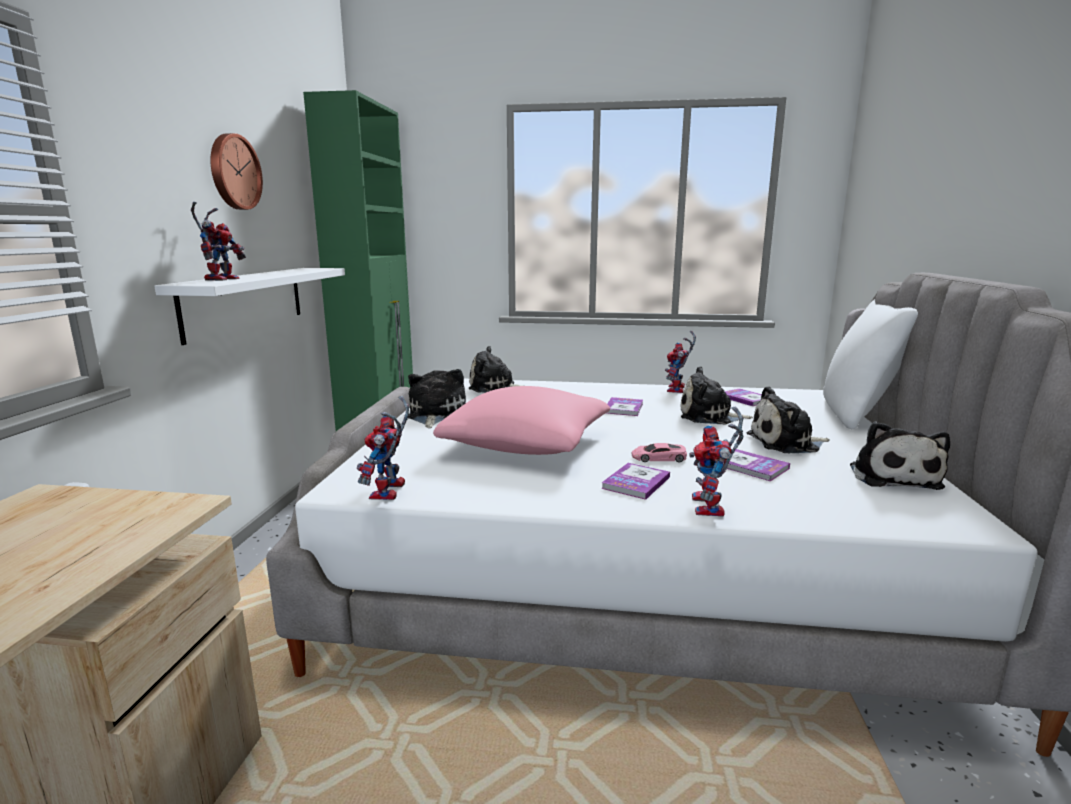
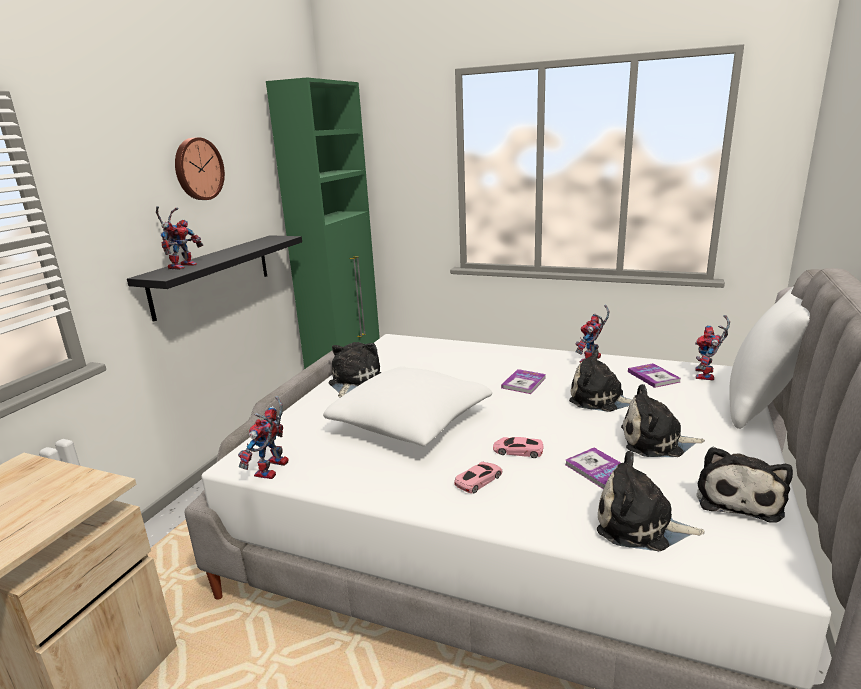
camera: 15 degrees right, 5 degrees up
(245, 301) = (212, 275): white shelf -> black shelf
(495, 388) = (422, 349): plush toy -> plush toy (640, 525)
(526, 444) = (410, 423): pink pillow -> white pillow
(636, 483) = (479, 480): book -> pink toy car
(712, 508) = (528, 519): toy robot -> toy robot (707, 376)

